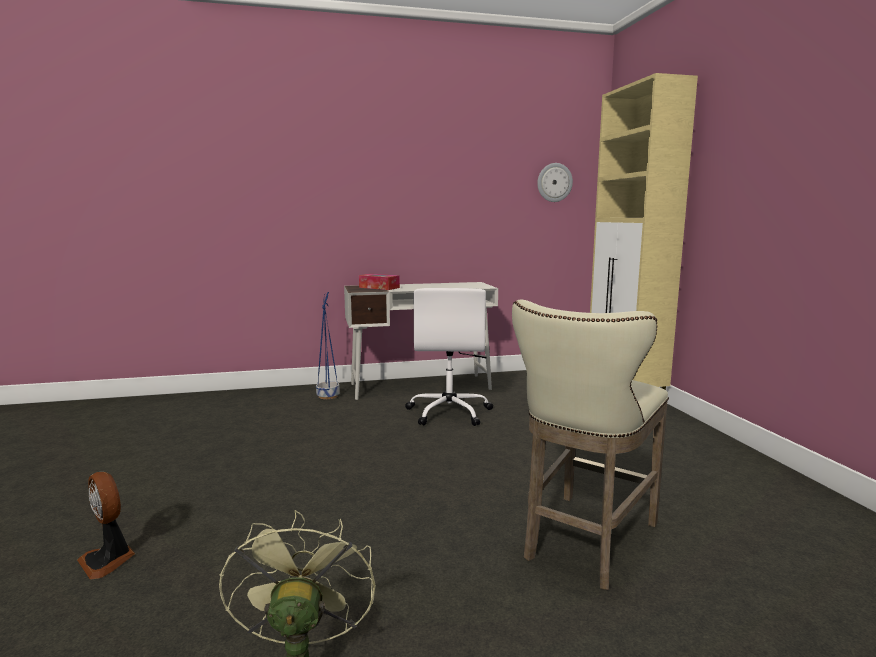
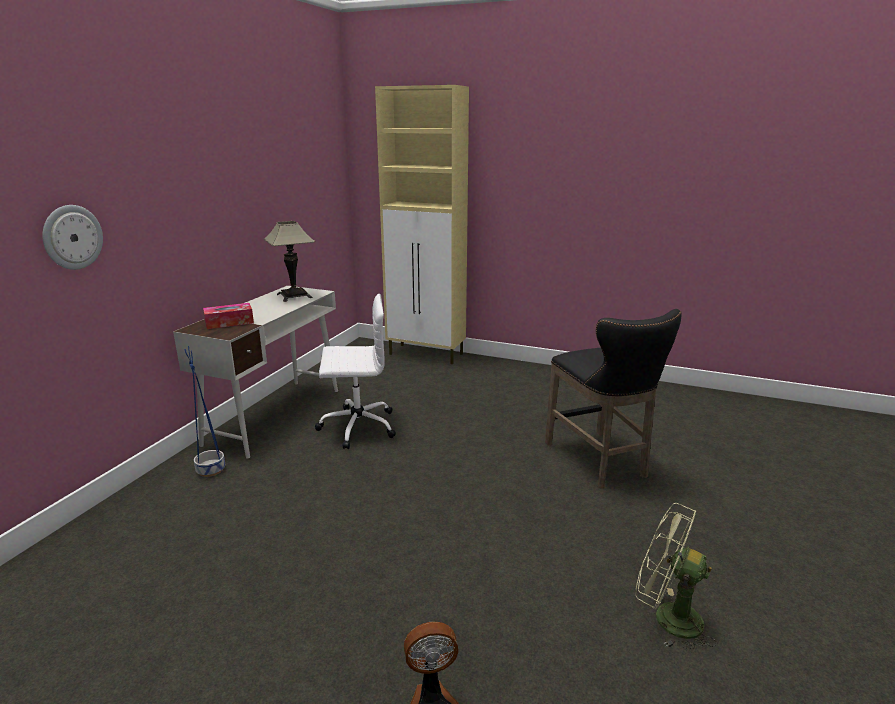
camera: 55 degrees left, 10 degrees up
(449, 412) = (356, 426): white office chair -> white office chair turned 45 degrees counterclockwise
(462, 285) = (294, 296): none -> table lamp
(554, 182) = (319, 168): wall clock -> wall clock (72, 237)
(584, 543) = (600, 462): beige stool -> black stool

